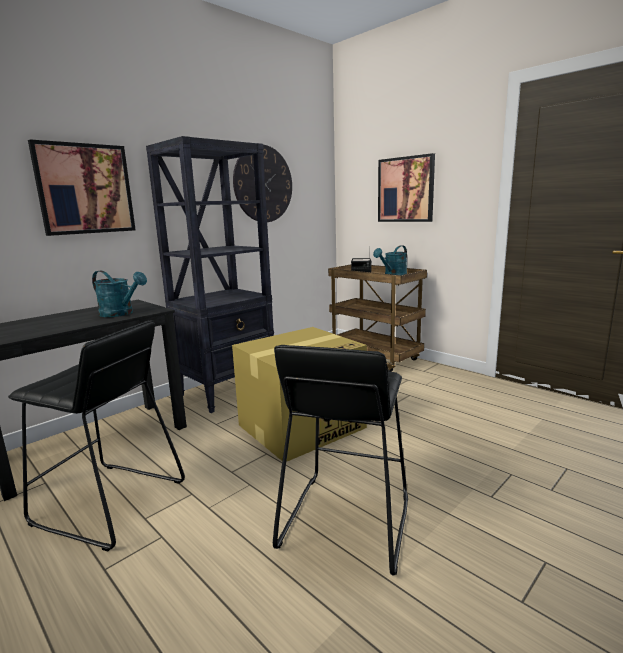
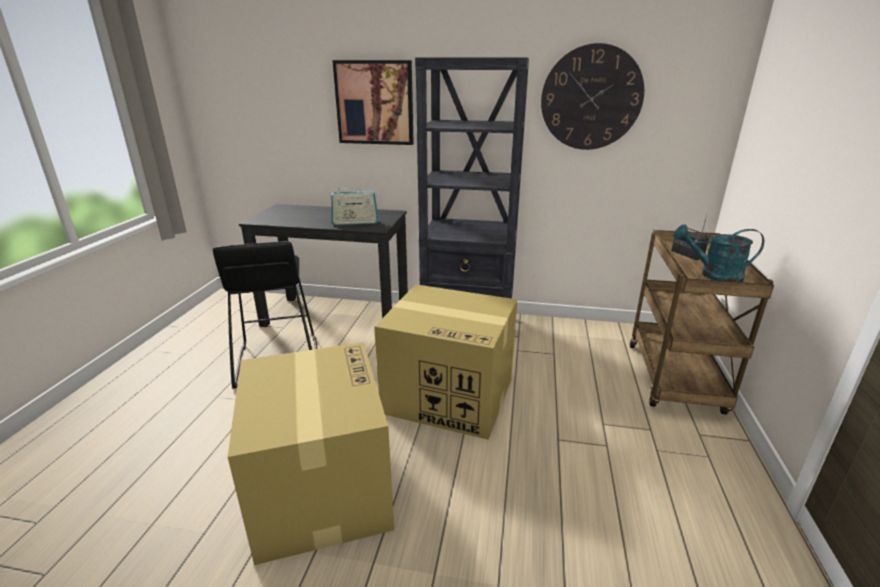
camera: 55 degrees right, 10 degrees up
(121, 314) = (355, 223): turquoise watering can -> radio
(345, 520) = (320, 487): black stool -> cardboard box
(405, 189) = (808, 131): picture -> none

